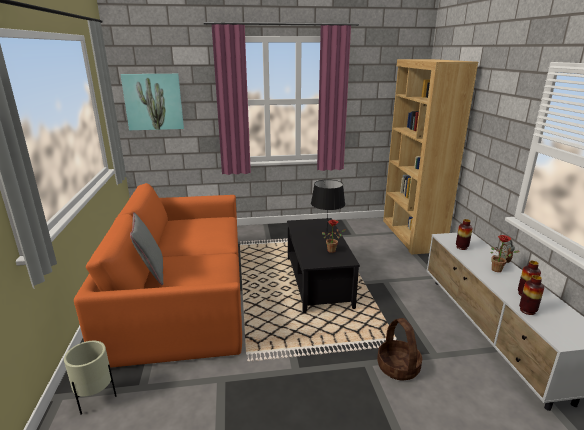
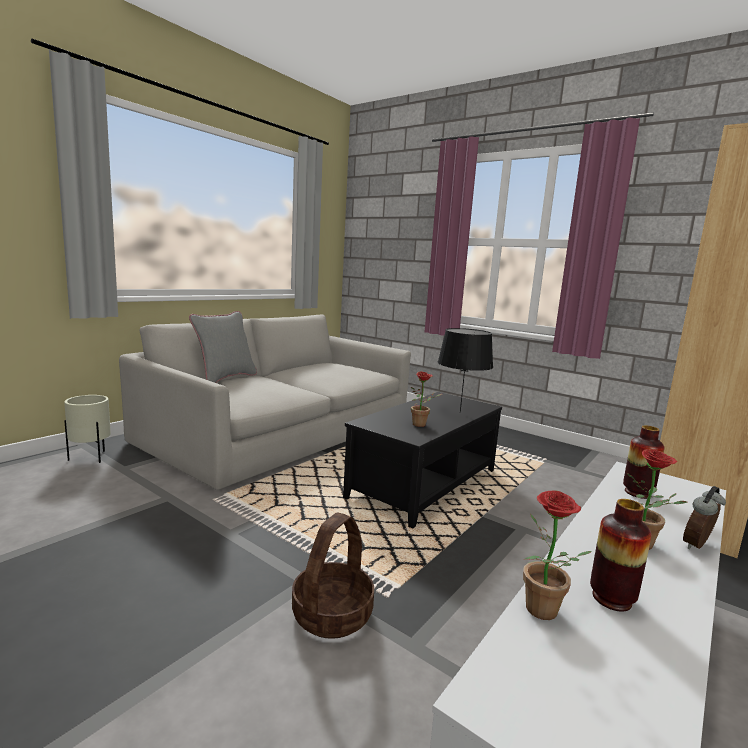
camera: 45 degrees right, 10 degrees down
(153, 102) = (376, 237): picture -> none
(182, 292) = (281, 431): orange sofa -> grey sofa
(527, 311) = (543, 614): vase -> potted plant

